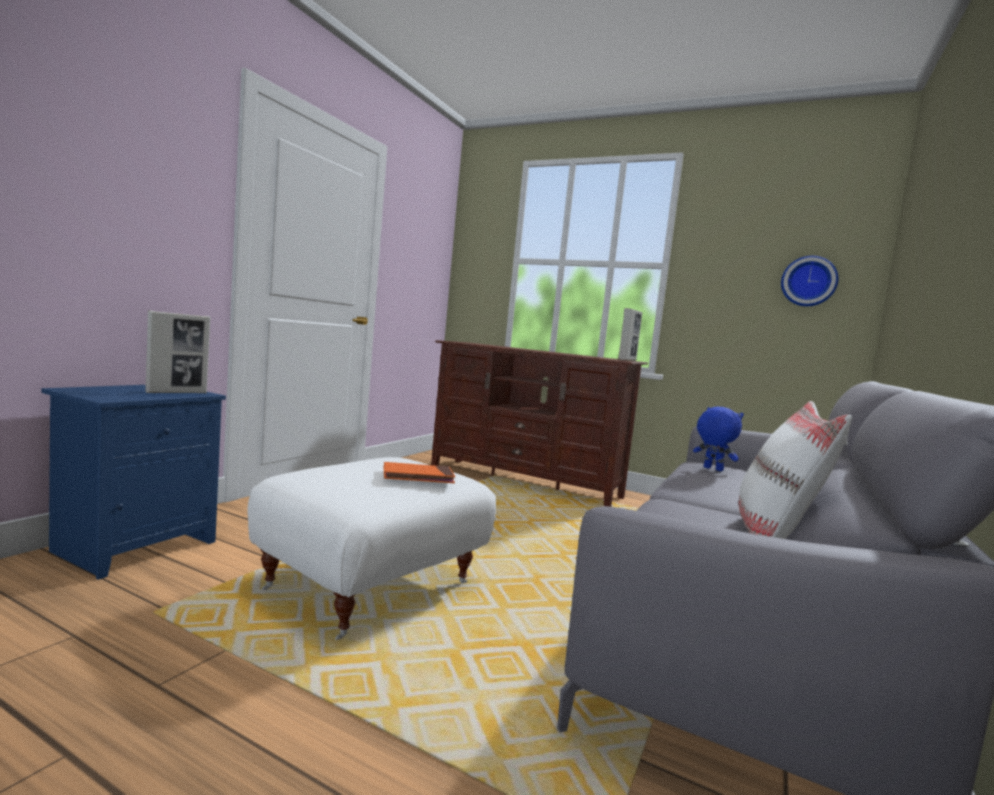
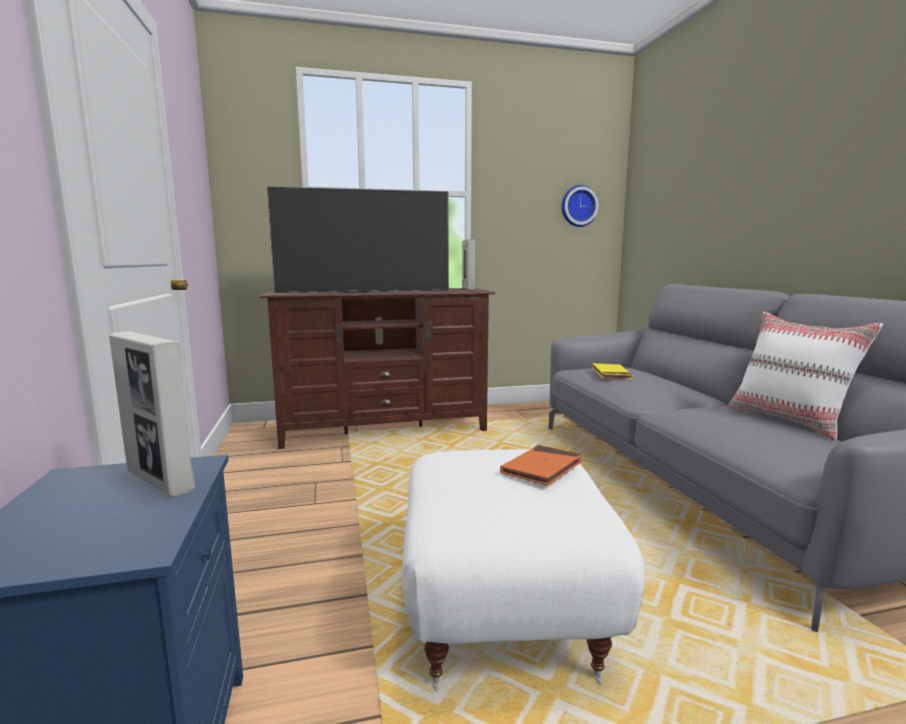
camera: 40 degrees left, 5 degrees up
(177, 393) = (160, 481): picture frame -> picture frame turned 120 degrees clockwise
(515, 348) = (364, 292): none -> television
(712, 469) = (611, 374): blue plush toy -> yellow book

